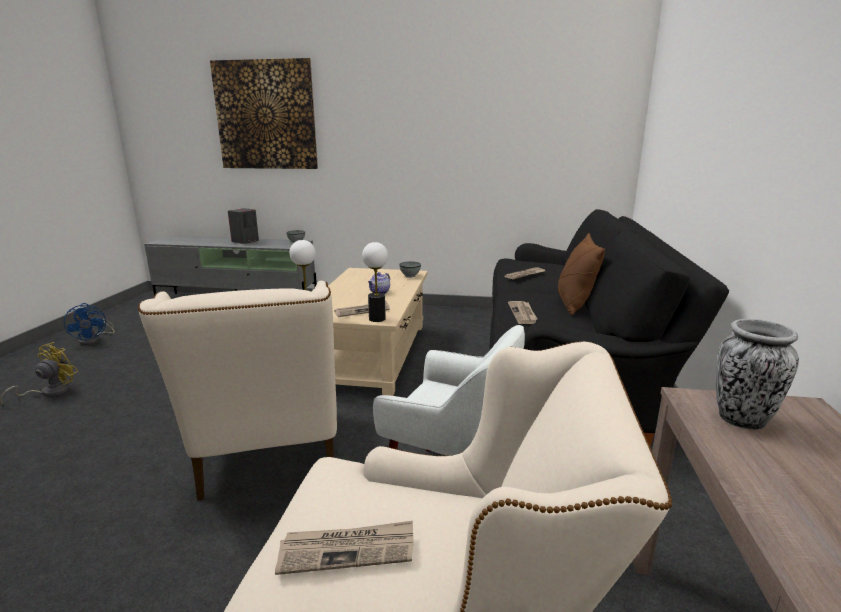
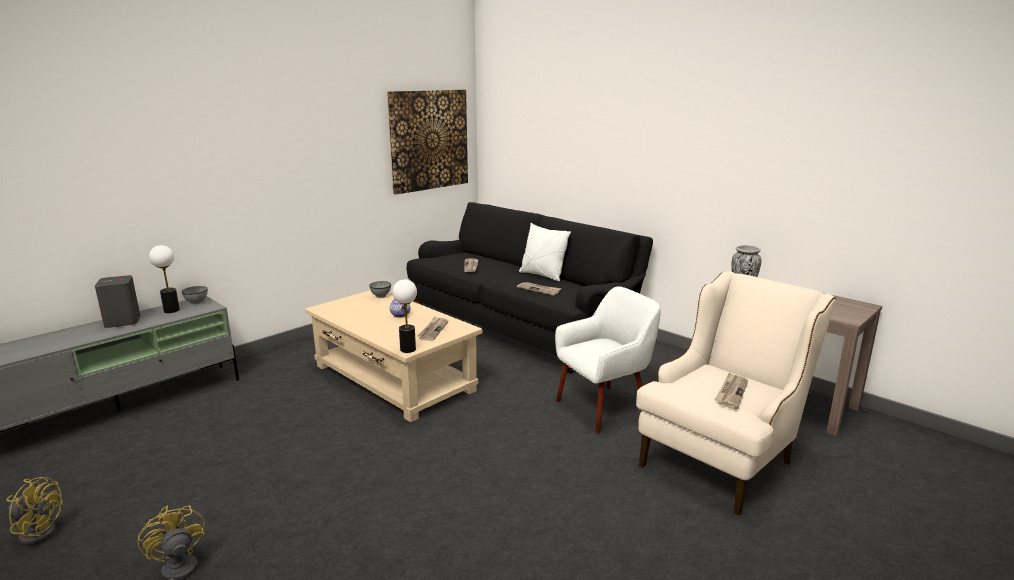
camera: 55 degrees left, 0 degrees up
(95, 340) = (38, 531): blue fan -> yellow fan
(265, 115) = (122, 149): picture -> picture (429, 140)
(269, 459) = (500, 460): beige armchair -> none
(377, 319) = (459, 330): table lamp -> table lamp (172, 310)
(574, 305) = (542, 275): brown pillow -> white pillow

